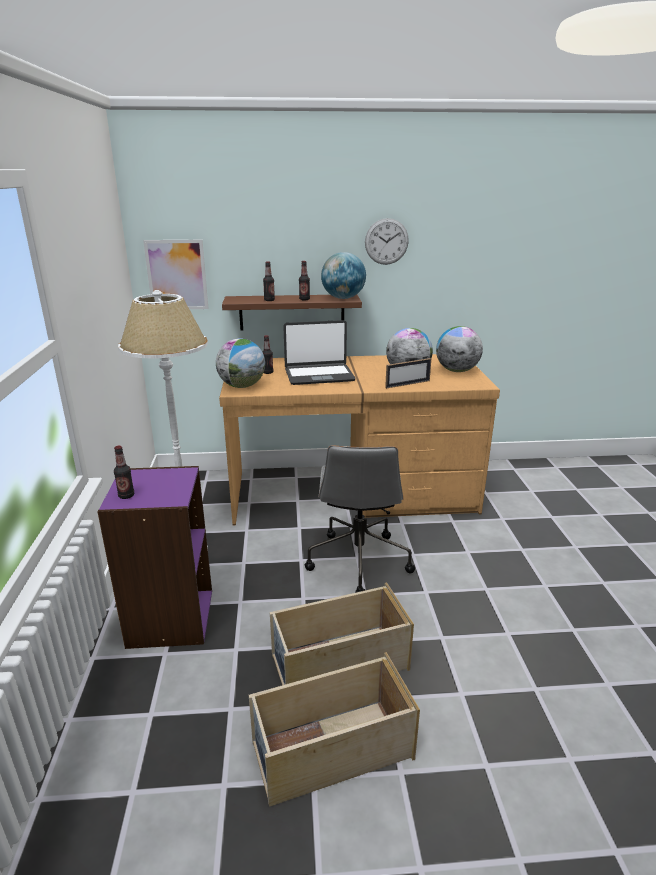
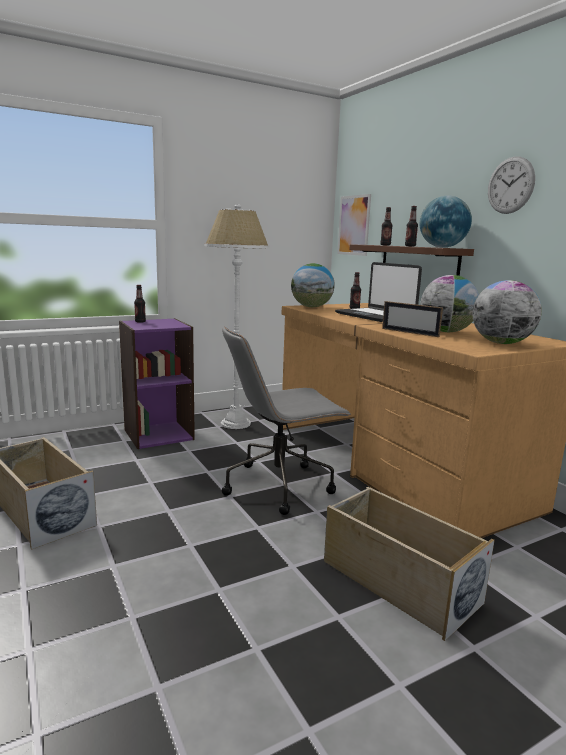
camera: 65 degrees right, 10 degrees down
(338, 662) = (135, 499): beige storage box -> beige storage box (397, 581)

